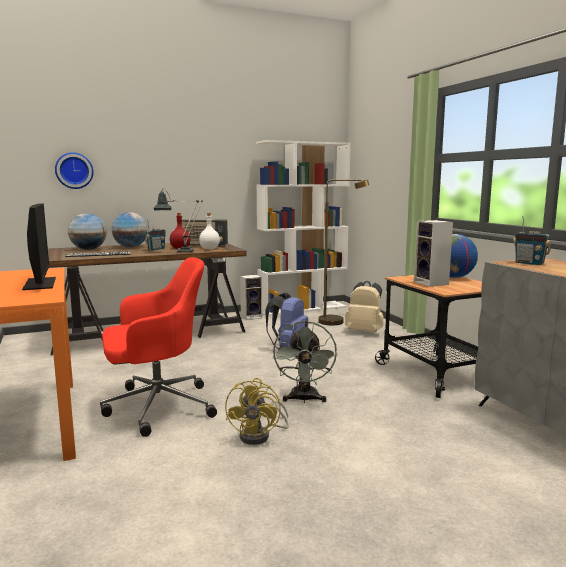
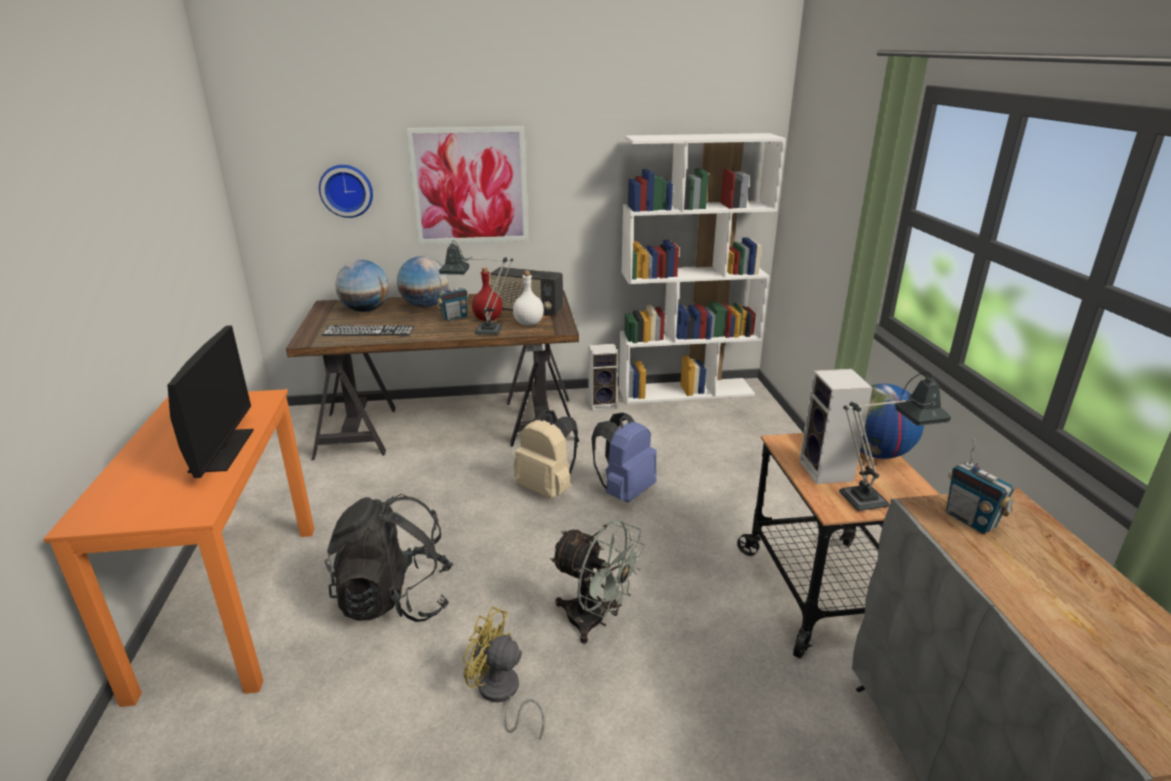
camera: 15 degrees right, 15 degrees up
(156, 407) = (395, 599): red office chair -> black backpack
(159, 170) = (469, 186): none -> picture
(260, 436) = (501, 695): yellow fan -> yellow fan turned 90 degrees clockwise
(304, 399) = (595, 621): grey fan -> grey fan turned 75 degrees counterclockwise
(337, 321) = (725, 431): brown floor lamp -> none
(365, 332) = (756, 465): beige backpack -> beige backpack (548, 488)
(464, 288) = (873, 499): none -> table lamp

